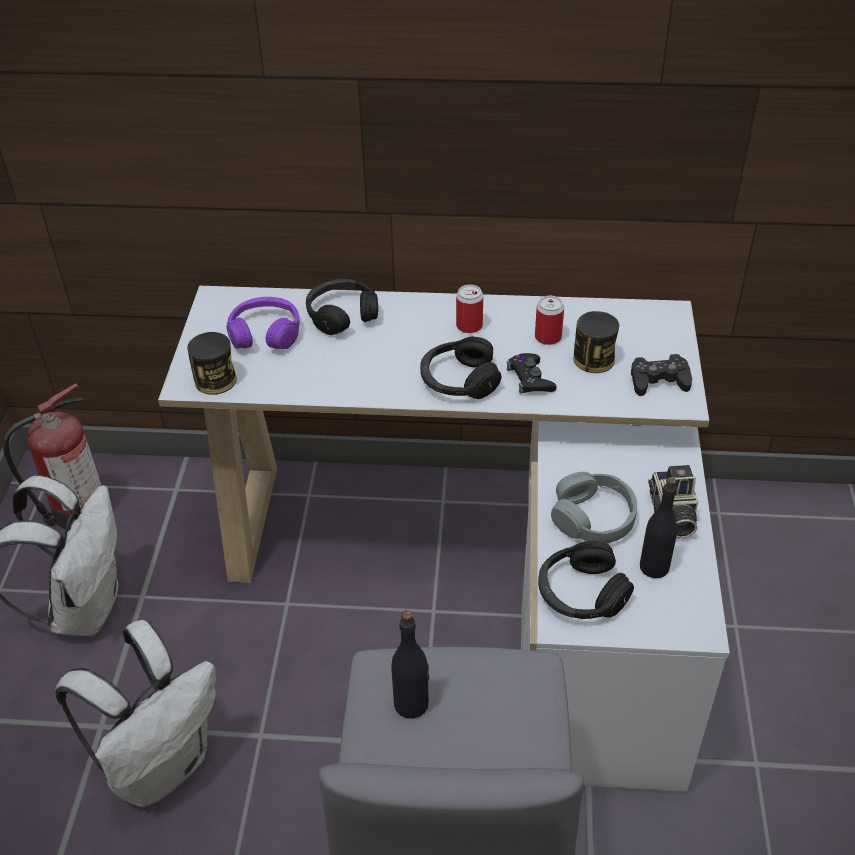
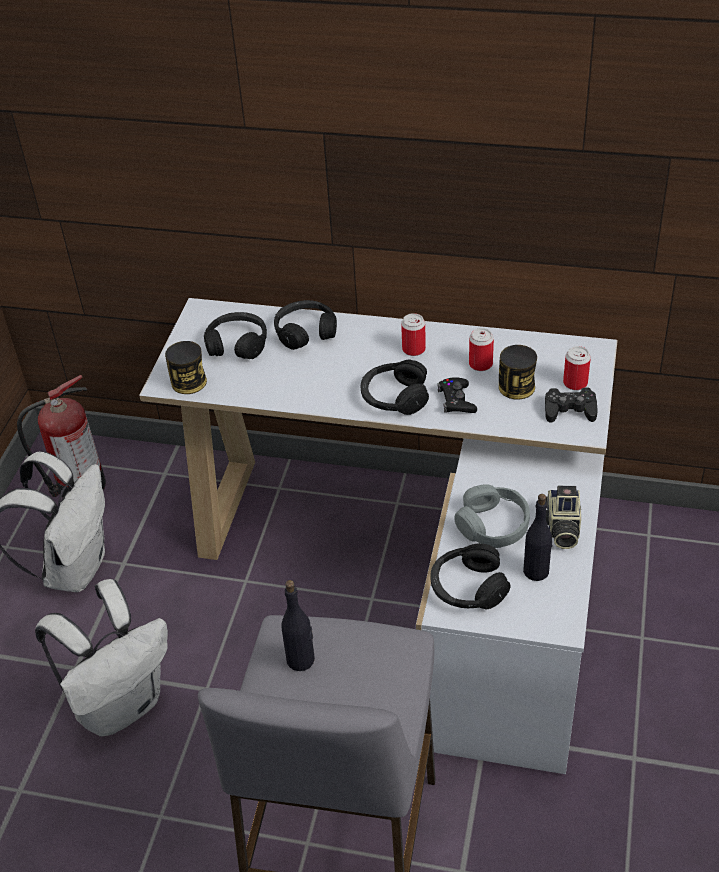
camera: 10 degrees right, 0 degrees up
(265, 333) = (237, 344): purple headphones -> black headphones
(657, 350) = (575, 383): none -> can

